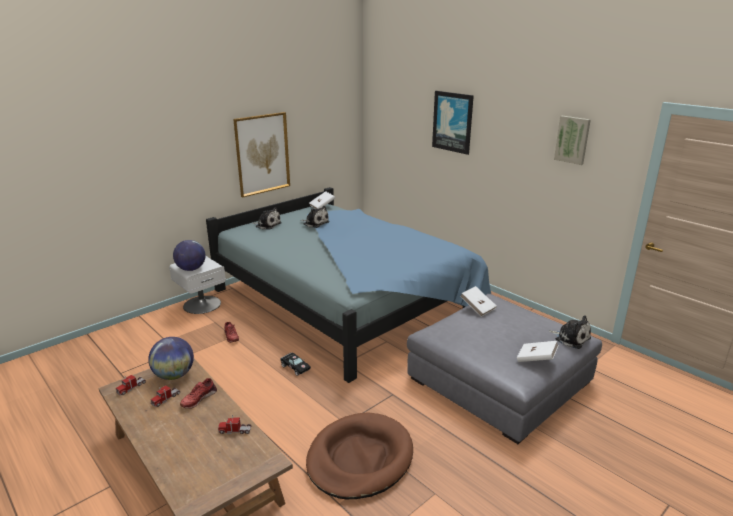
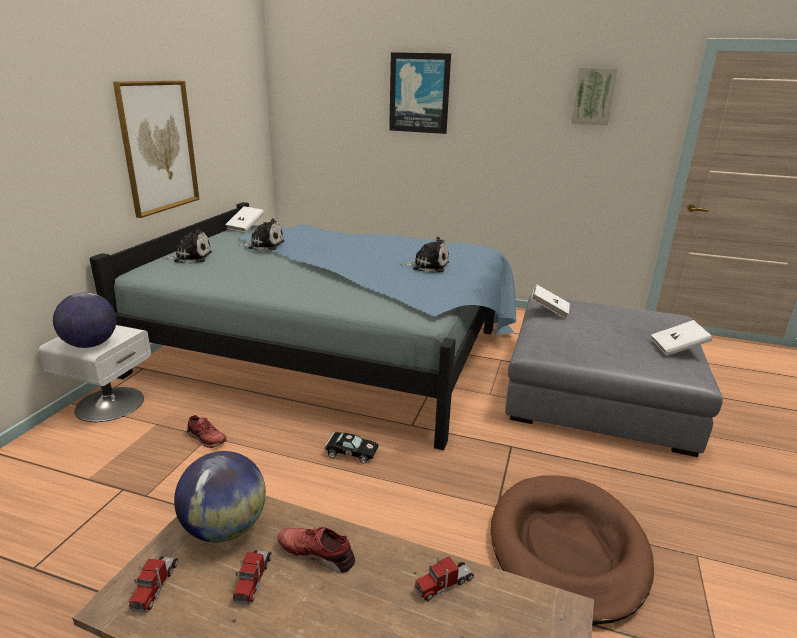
camera: 30 degrees left, 0 degrees up
(198, 398) = (317, 553): red shoe -> red shoe turned 105 degrees clockwise
(570, 338) = (671, 320): plush toy -> plush toy (428, 266)

